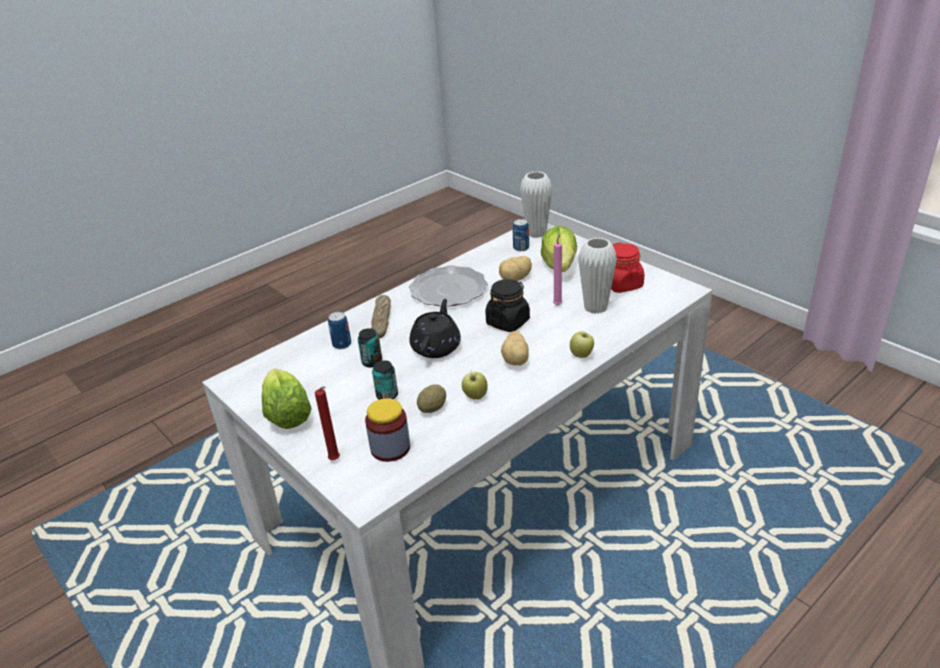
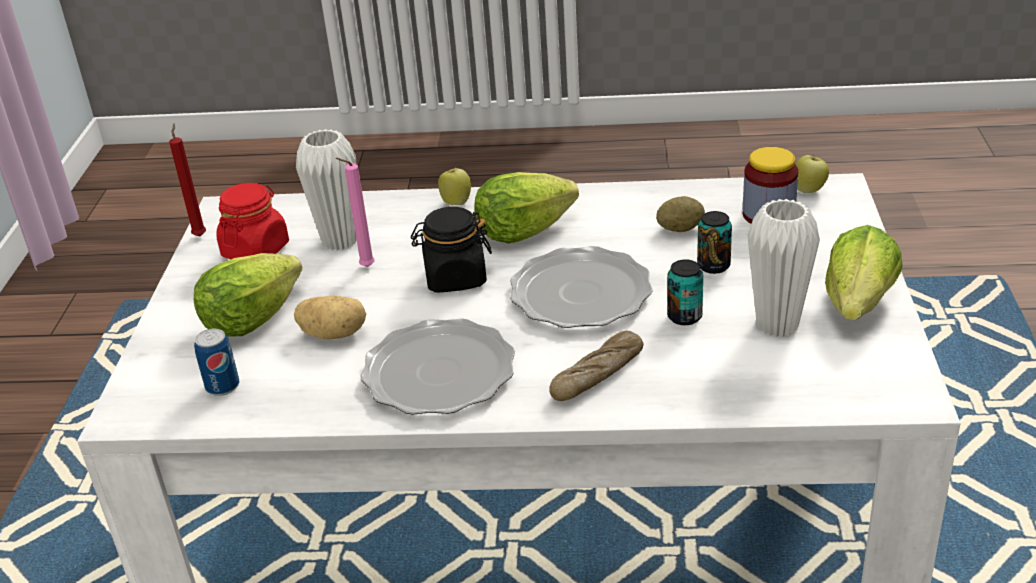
camera: 135 degrees left, 0 degrees up
(336, 460) = (838, 229): red candle -> red candle (200, 235)
(342, 344) = (696, 366): can -> none
(436, 347) = (581, 293): black teapot -> plate
(475, 396) = (621, 218): apple -> apple (809, 190)
(516, 360) = (523, 231): potato -> lettuce
(536, 233) = (148, 402): white vase -> white vase (777, 325)

